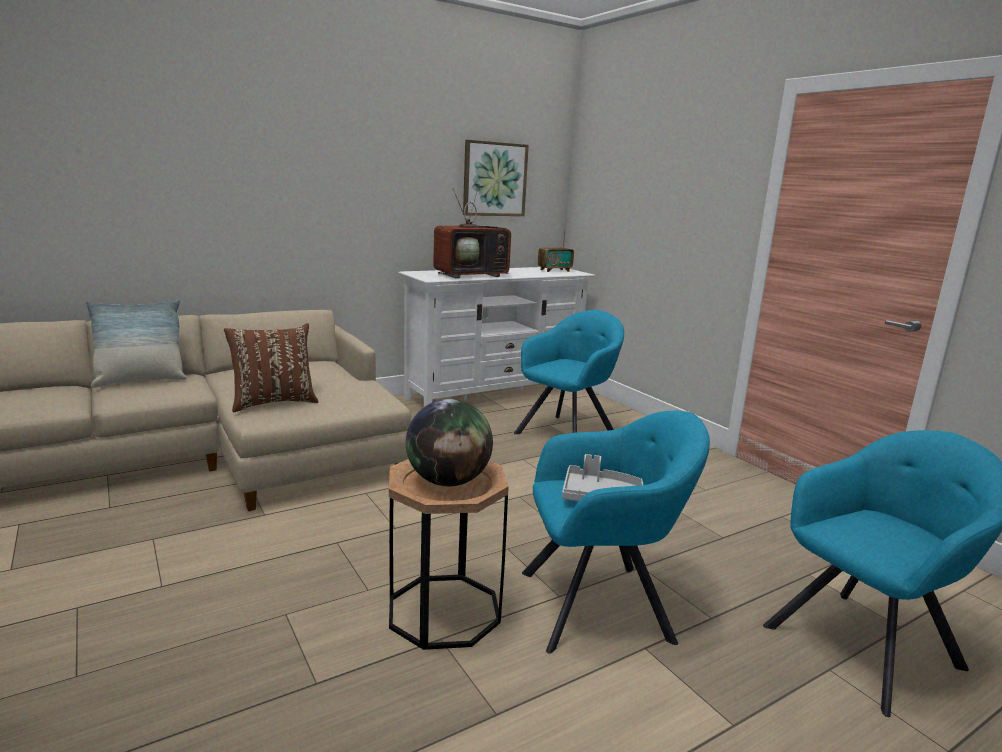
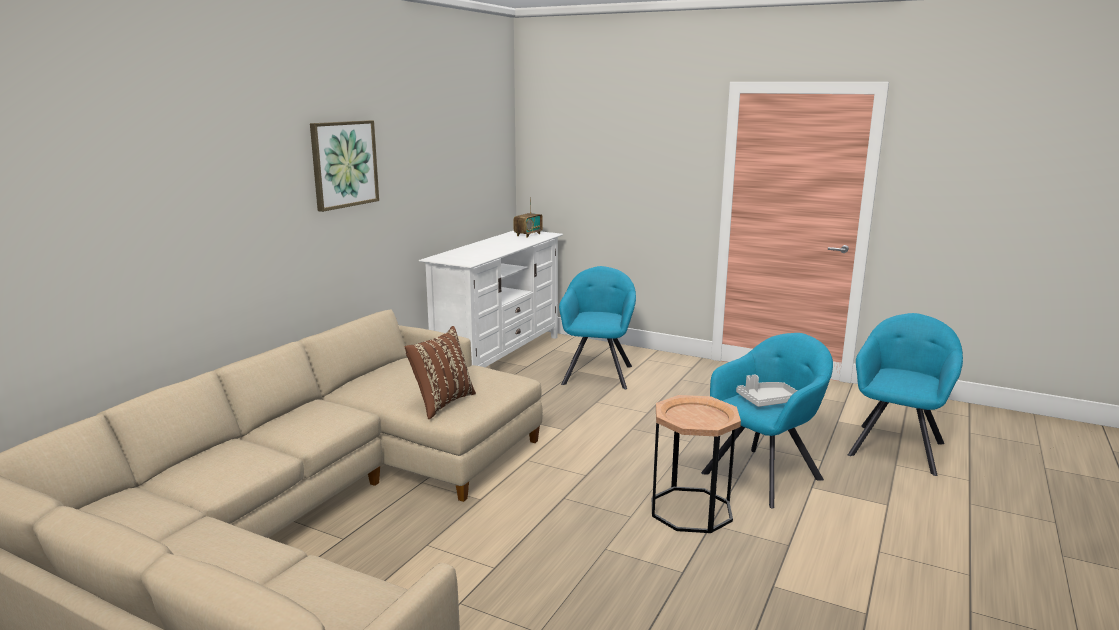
camera: 30 degrees left, 0 degrees up
(141, 381) = (289, 417): pillow -> none
(448, 481) = (695, 415): globe -> none
(472, 275) = (485, 252): television -> none
(494, 179) = (471, 159): picture -> picture (344, 164)

